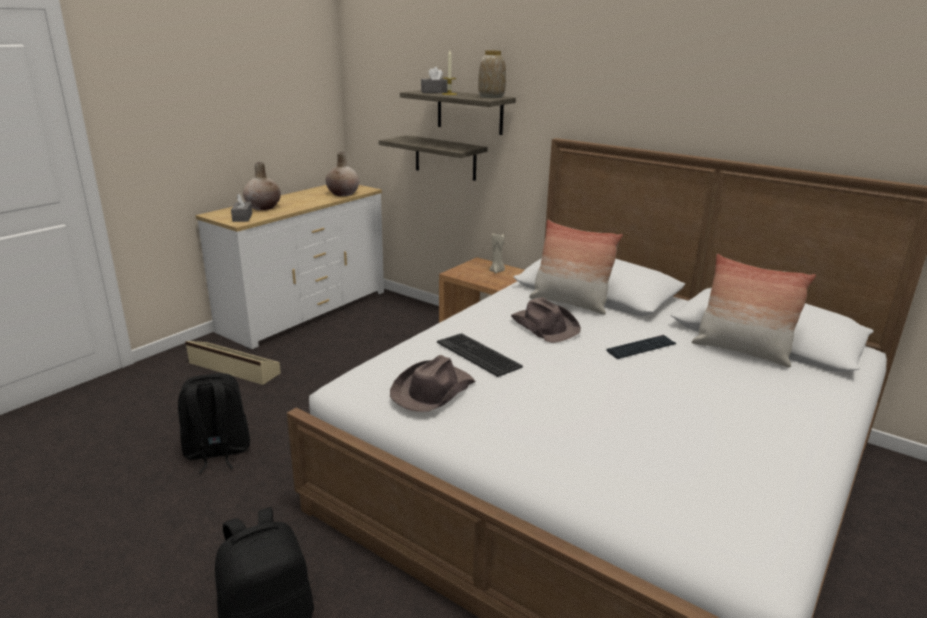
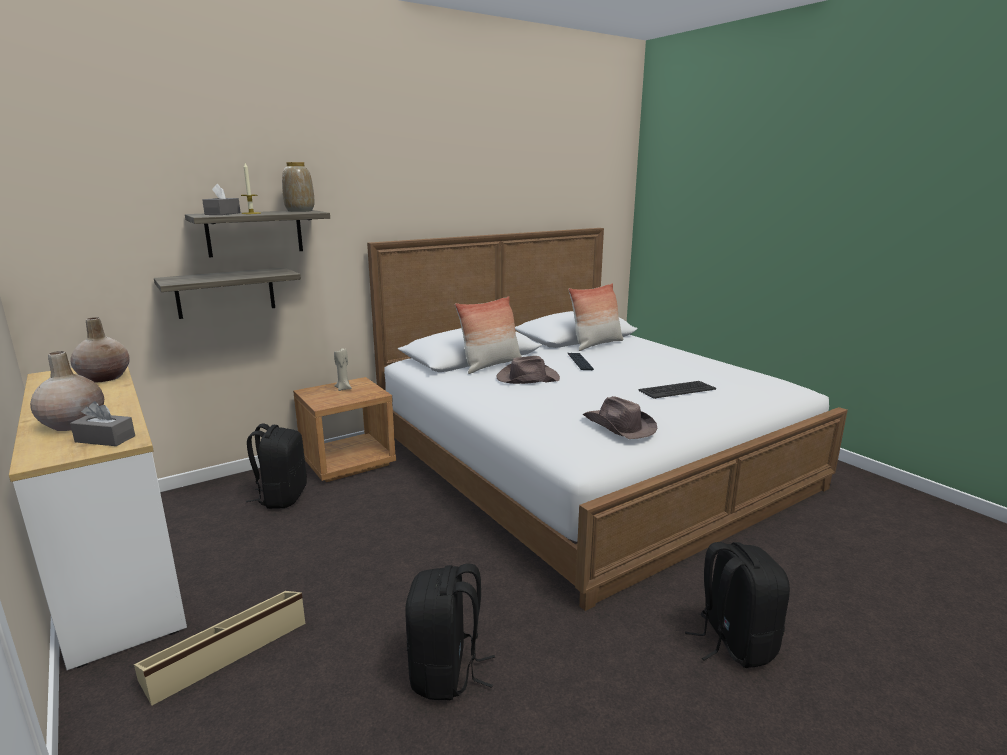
camera: 70 degrees left, 5 degrees down
(412, 330) = (282, 497): none -> black backpack
(479, 355) = (565, 404): keyboard -> keyboard (676, 390)

